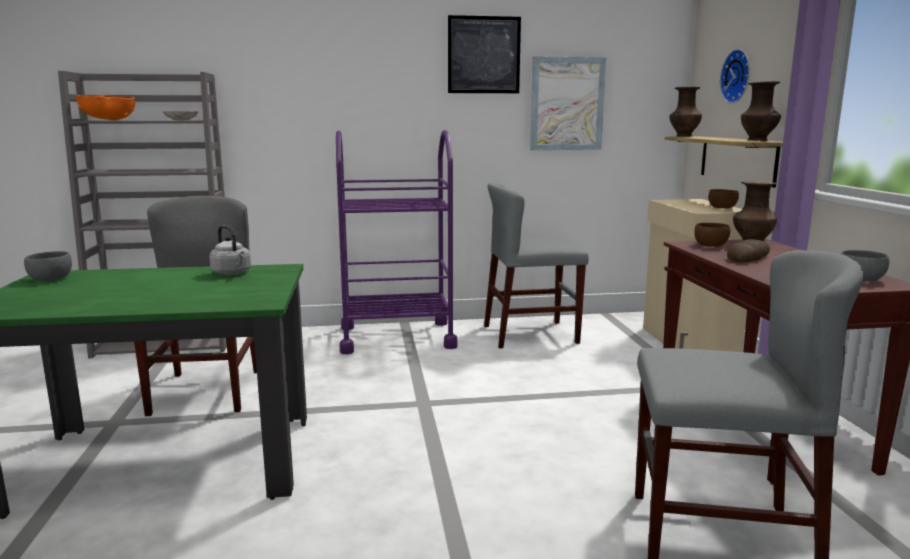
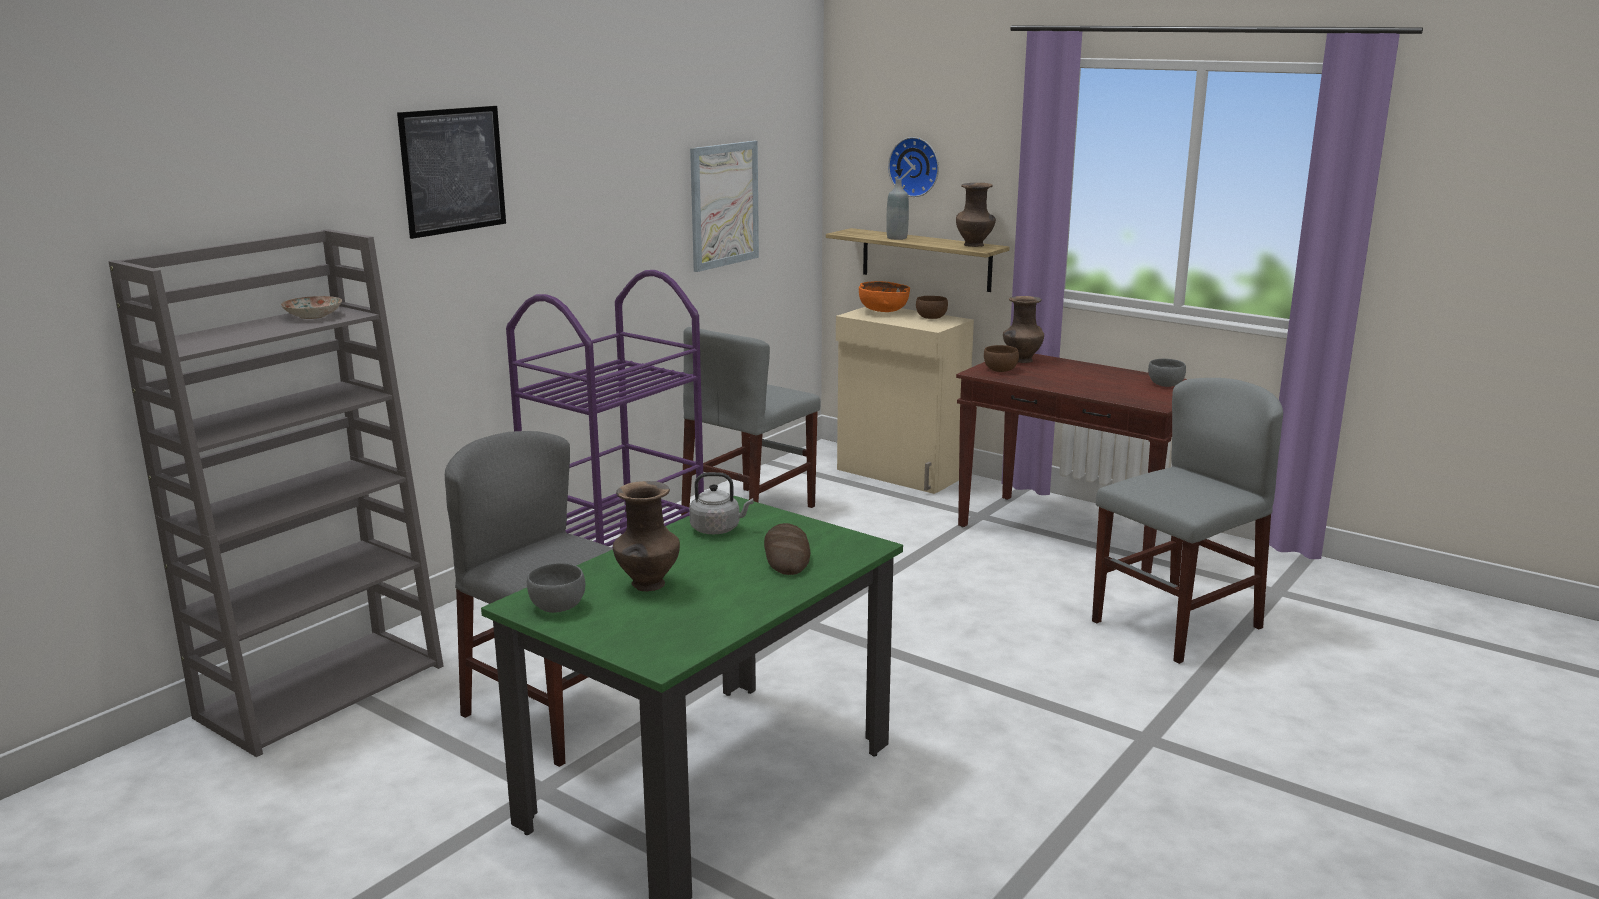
camera: 45 degrees left, 5 degrees up
(108, 120) = (210, 340): orange bowl -> orange bowl (883, 311)
(484, 55) = (643, 152): picture -> picture (453, 170)
(683, 136) = (850, 233): brown vase -> brown vase (648, 585)
(708, 138) = (897, 238): none -> grey bottle
(748, 257) = (1056, 378): bread -> bread (787, 555)

